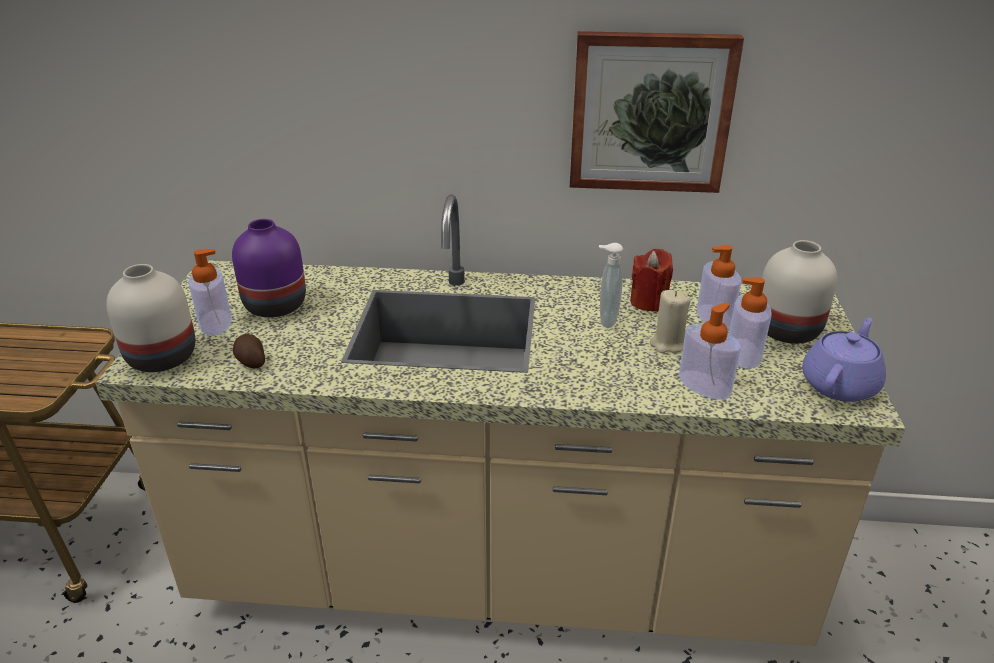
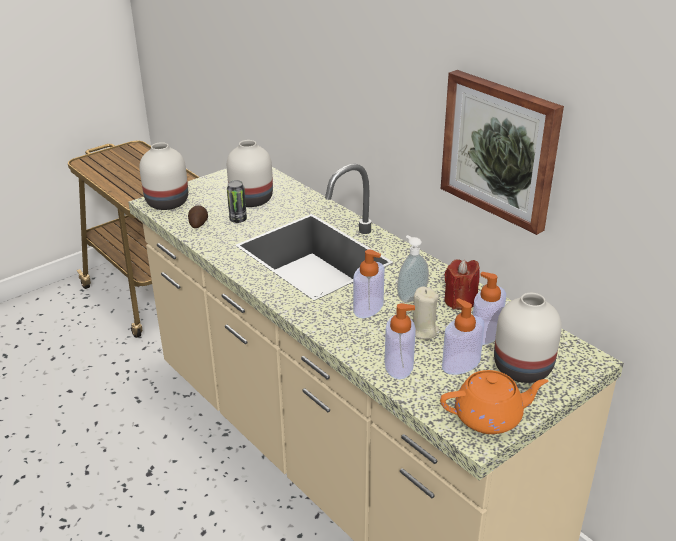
camera: 45 degrees right, 0 degrees up
(215, 323) = (212, 196): soap dispenser -> soap dispenser (368, 307)
(277, 305) = (252, 200): purple vase -> white vase
(296, 333) = (238, 220): none -> can
(840, 384) = (490, 417): purple teapot -> orange teapot

